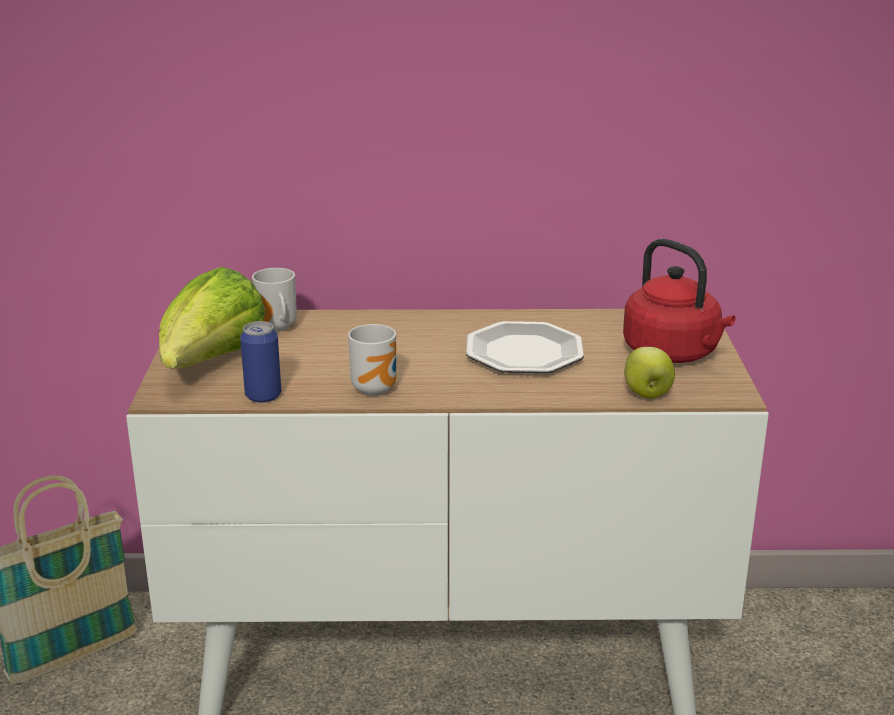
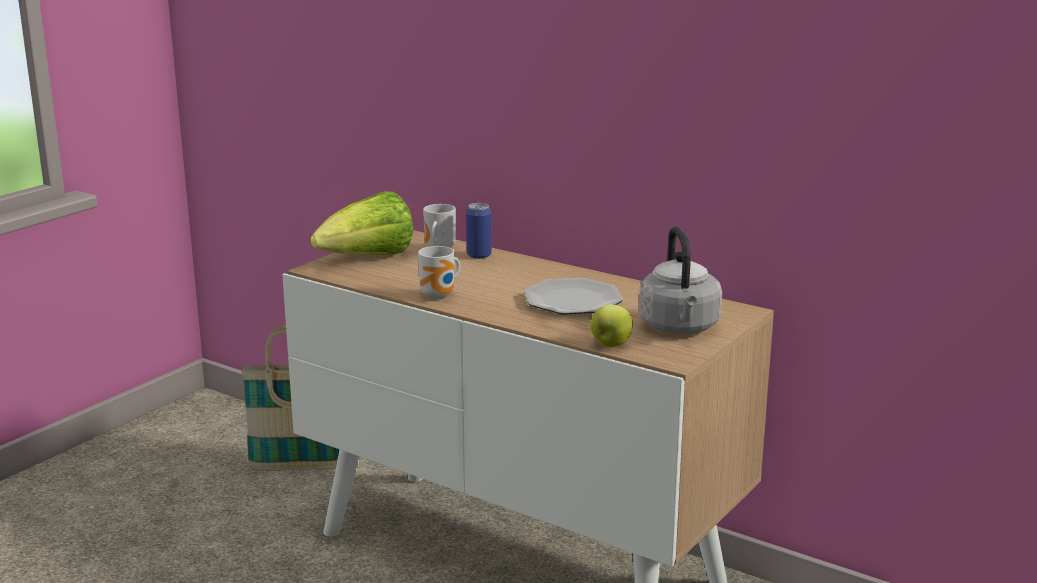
camera: 35 degrees right, 5 degrees down
(263, 396) = (368, 282): can -> can (479, 255)
(674, 354) = (680, 328): red kettle -> grey kettle

